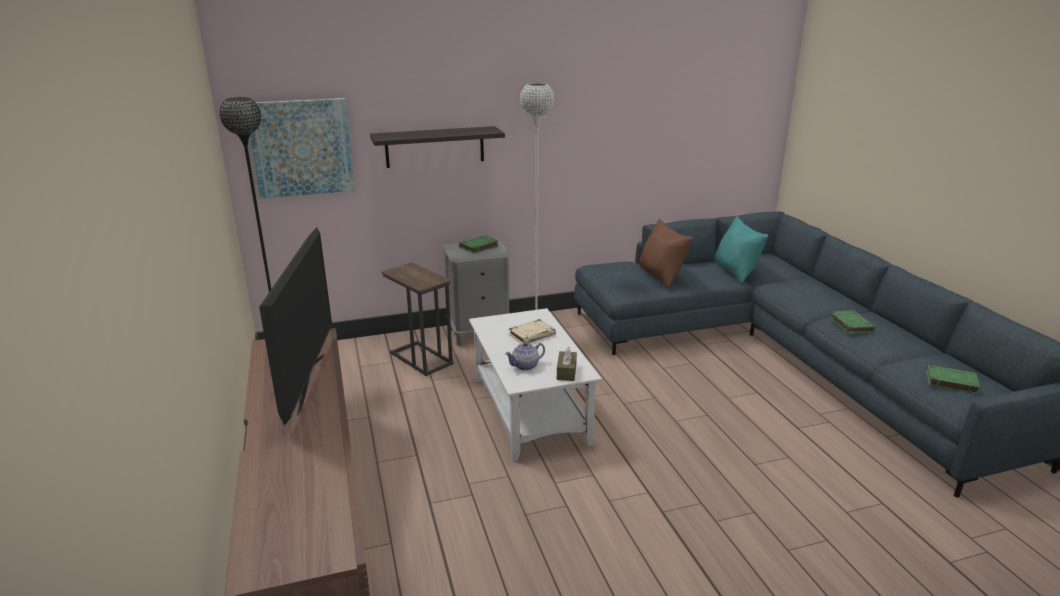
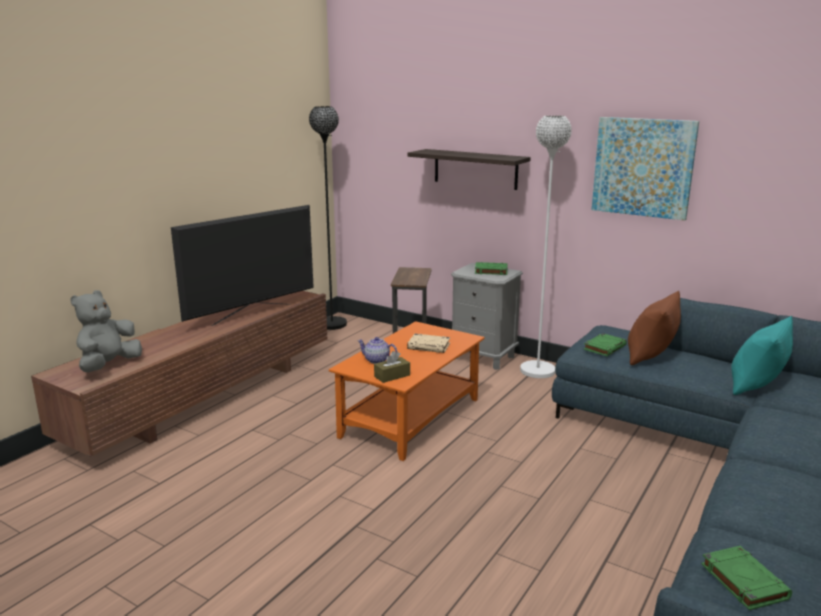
camera: 50 degrees right, 5 degrees down
(298, 521) = (109, 365): none -> grey plush toy
(302, 147) = (378, 154): picture -> picture (643, 167)
(531, 411) = (410, 418): white coffee table -> orange coffee table
(850, 324) = (762, 476): green book -> green book (604, 347)

